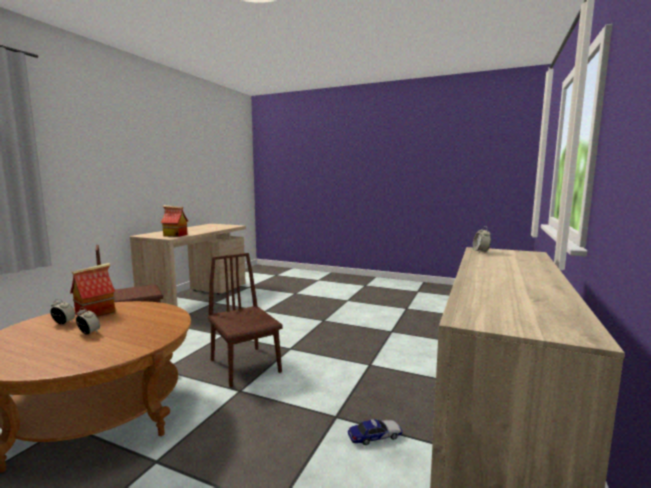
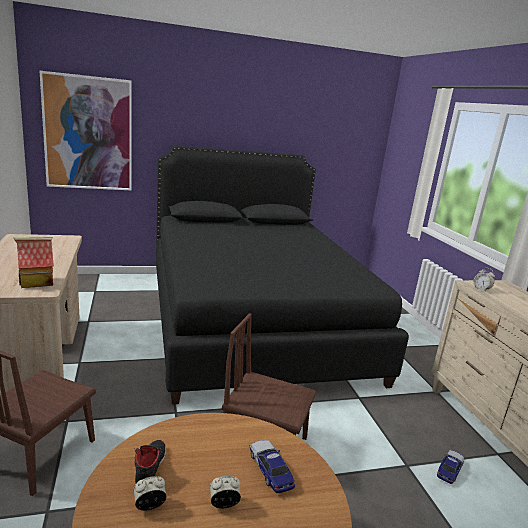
camera: 40 degrees left, 10 degrees up
(96, 312) = (150, 467): toy house -> black shoe
(140, 330) = (270, 469): none -> toy car
(286, 169) = (88, 134): none -> picture
(357, 304) = (252, 321): none -> black bed

